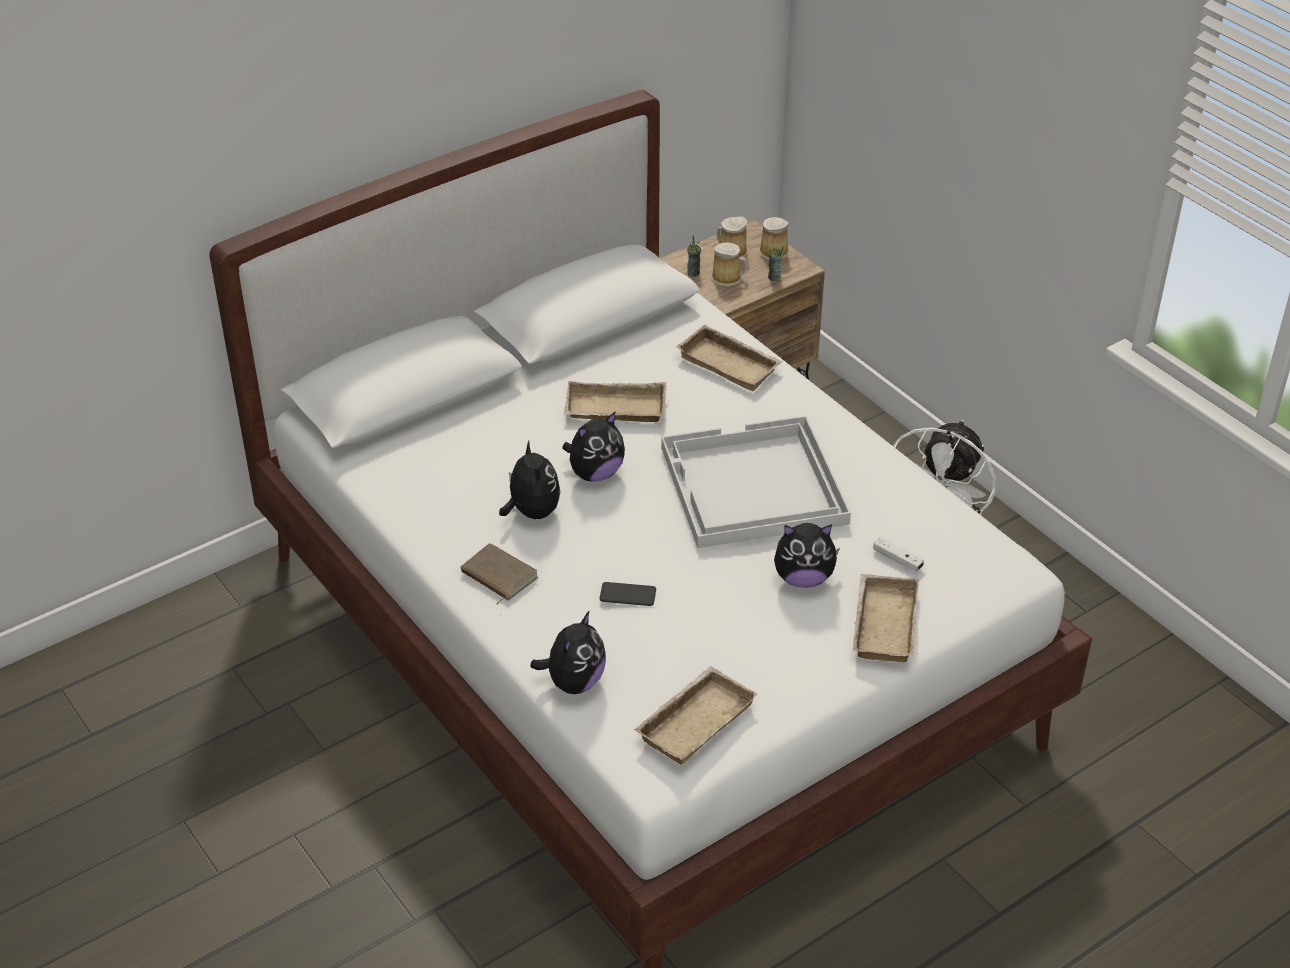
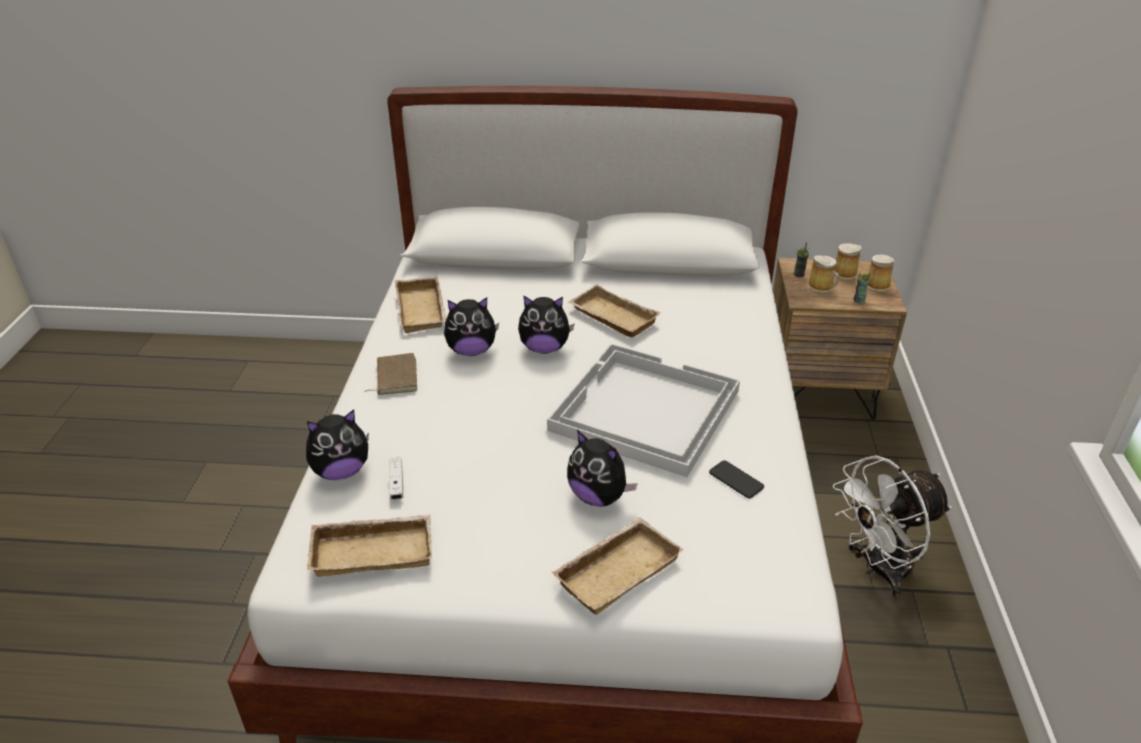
camera: 40 degrees right, 5 degrees down
(532, 512) = (471, 351): plush toy -> plush toy turned 60 degrees clockwise
(627, 594) = (454, 433): phone -> phone (736, 480)
(731, 363) = (734, 326): beige tray -> beige tray (423, 310)
(897, 559) = (695, 526): white game controller -> white game controller (396, 483)

